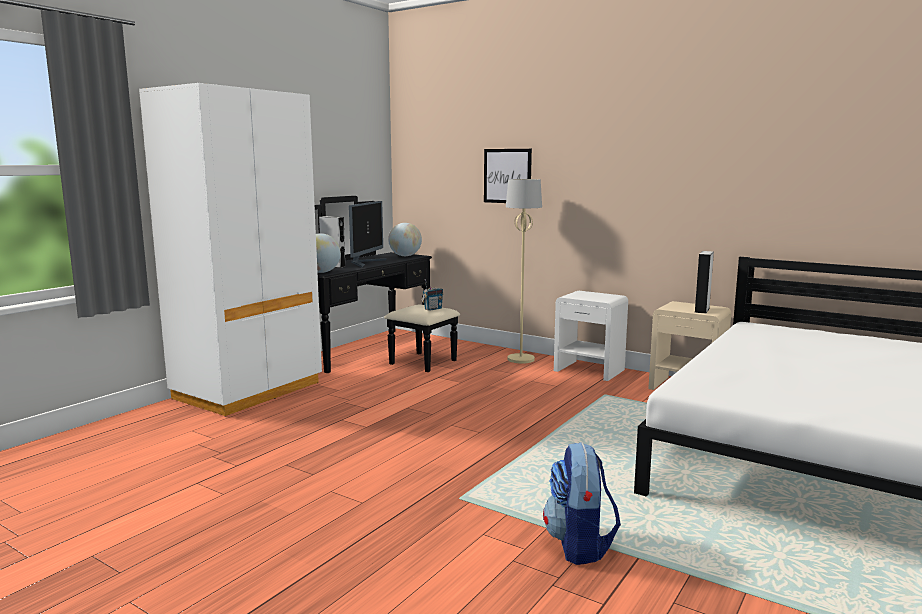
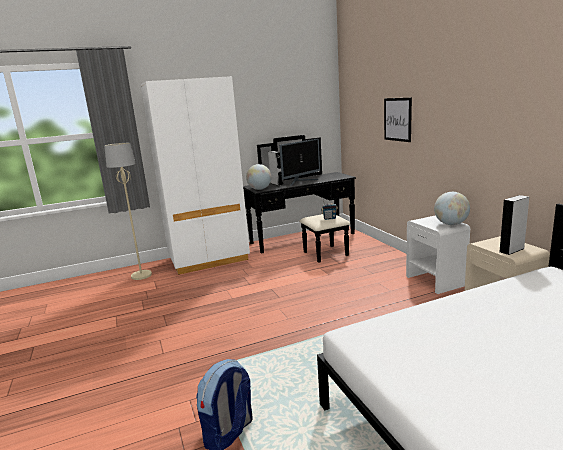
camera: 35 degrees right, 5 degrees up
(405, 256) = (337, 176): globe -> globe (451, 224)
(520, 359) = (394, 262): beige floor lamp -> beige floor lamp (141, 275)

